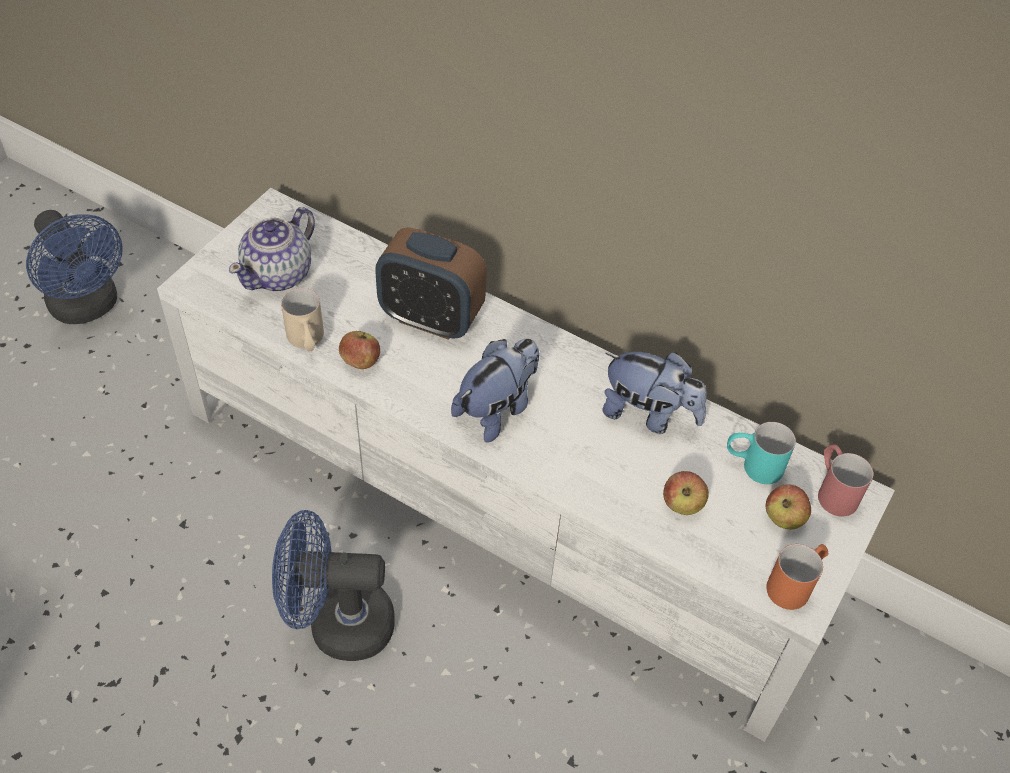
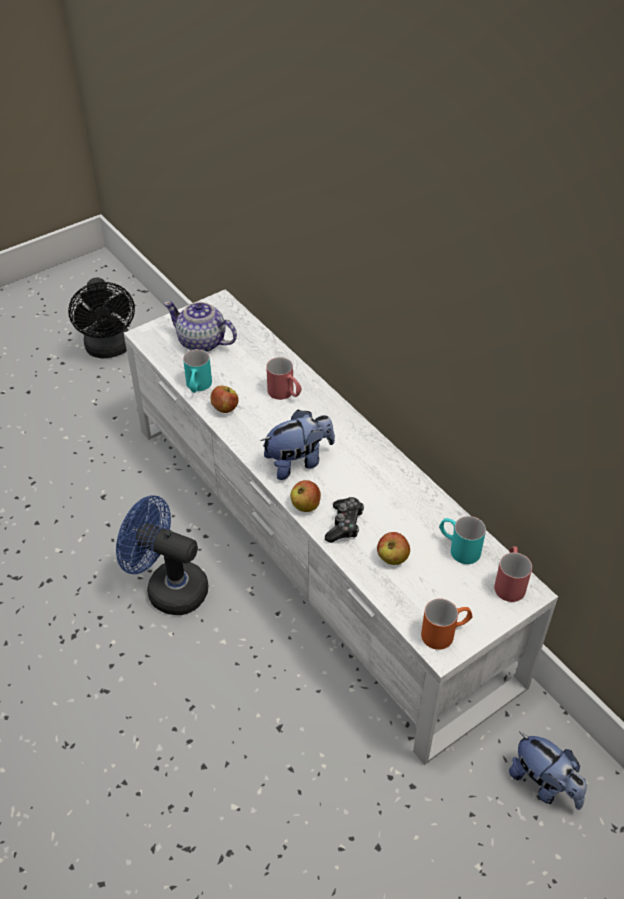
camera: 25 degrees right, 5 degrees down
(88, 307) = (109, 349): blue fan -> black fan
(279, 274) = (202, 342): teapot -> teapot turned 60 degrees clockwise
(307, 341) = (197, 387): beige mug -> turquoise mug
(431, 318) = (285, 394): alarm clock -> red mug
(601, 478) = (344, 525): none -> game controller
(648, 414) = (401, 494): plush toy -> plush toy (544, 784)
(783, 518) = (461, 589): apple -> apple (305, 505)

